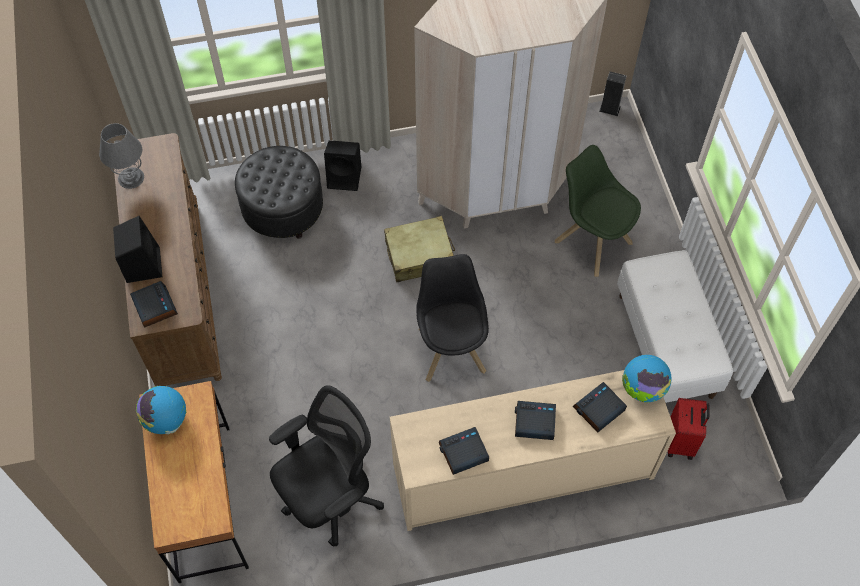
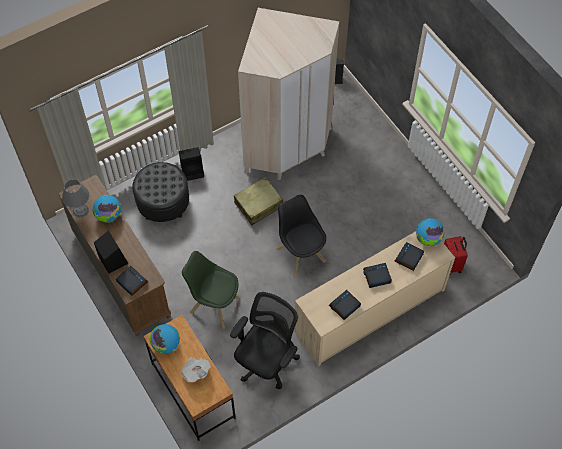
camera: 20 degrees left, 0 degrees up
(167, 198) = (109, 215): none -> globe
(191, 477) = (195, 371): none -> newspaper
(592, 242) = (357, 165): green chair -> green chair (214, 305)
(666, 345) = (423, 212): white bench -> none

